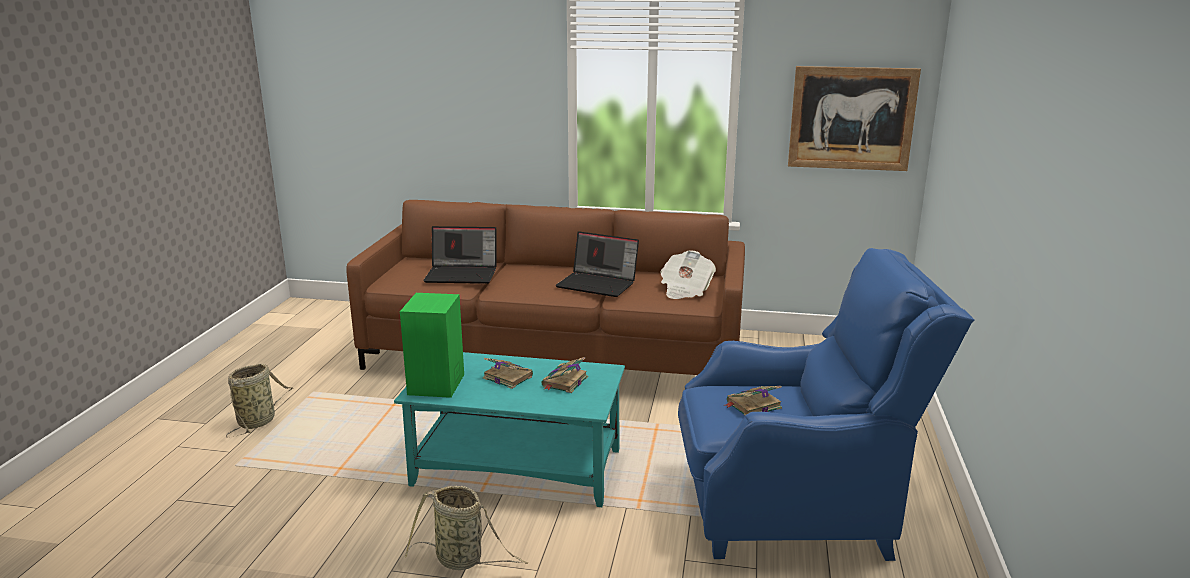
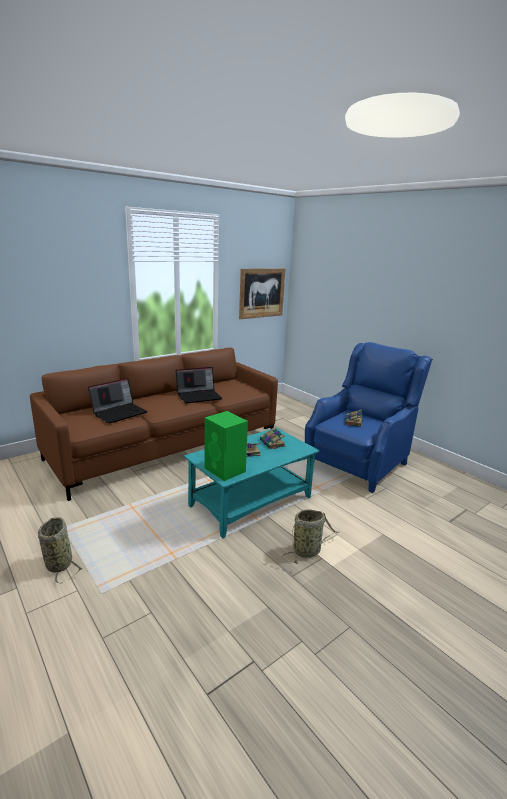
camera: 50 degrees left, 0 degrees up
(685, 290) = (239, 387): newspaper -> none

